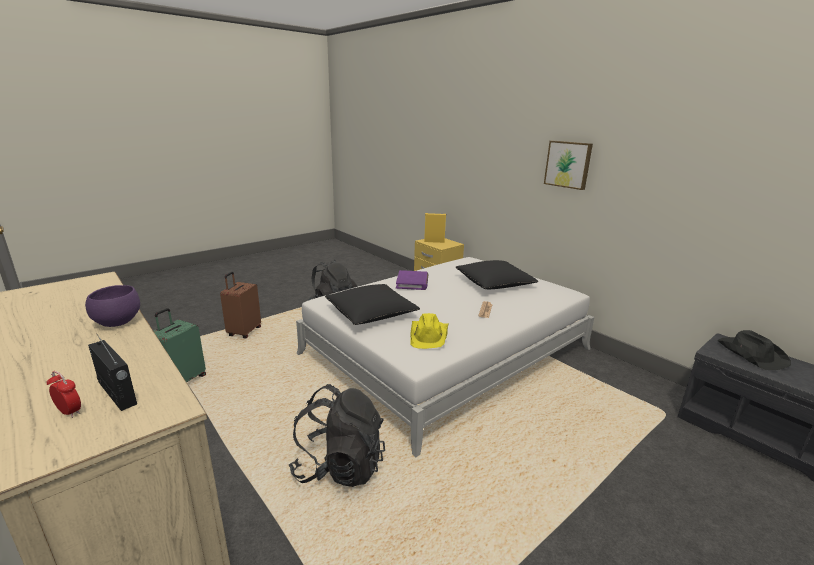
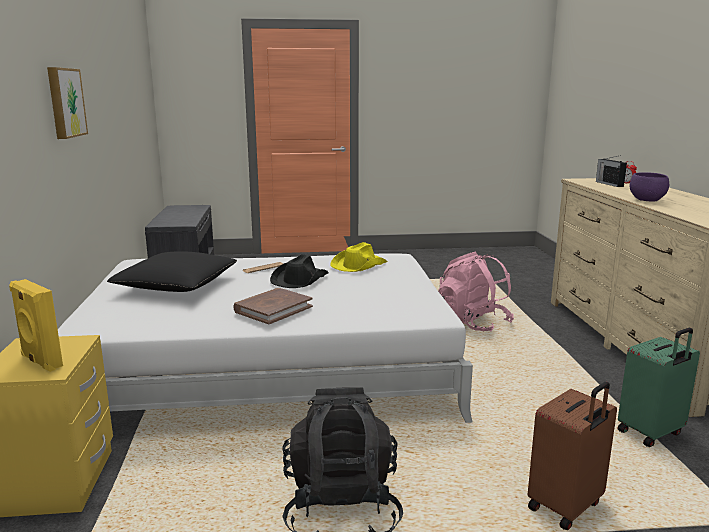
camera: 145 degrees left, 5 degrees down
(339, 466) = (472, 323): black backpack -> pink backpack
(371, 313) = (388, 290): black pillow -> none
(412, 282) = (273, 309): purple book -> brown book
(750, 354) = (171, 219): black hat -> black hat (299, 279)

